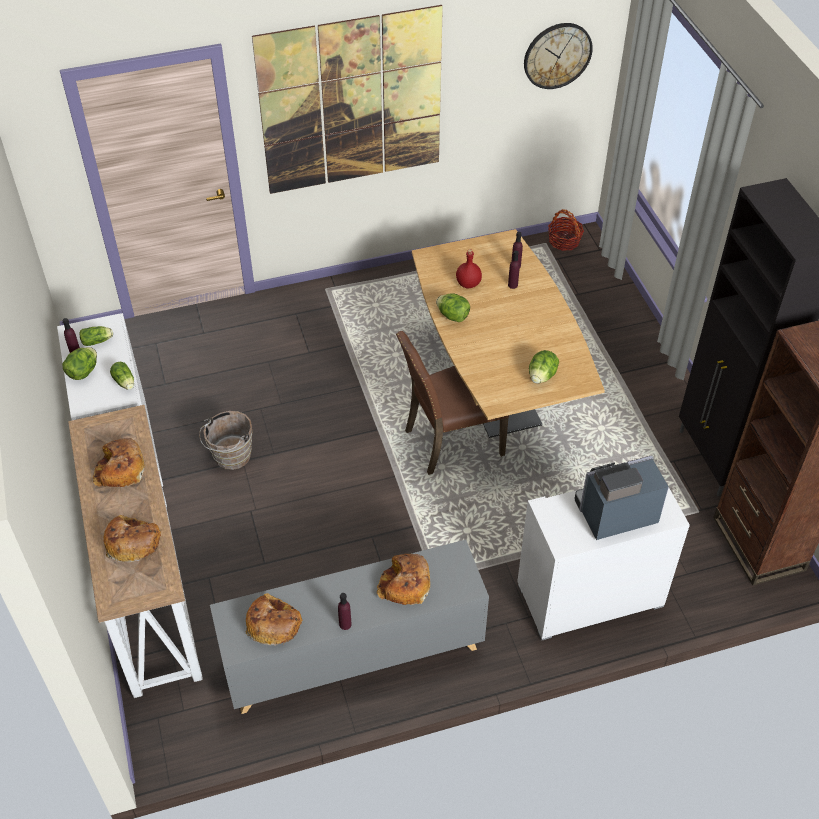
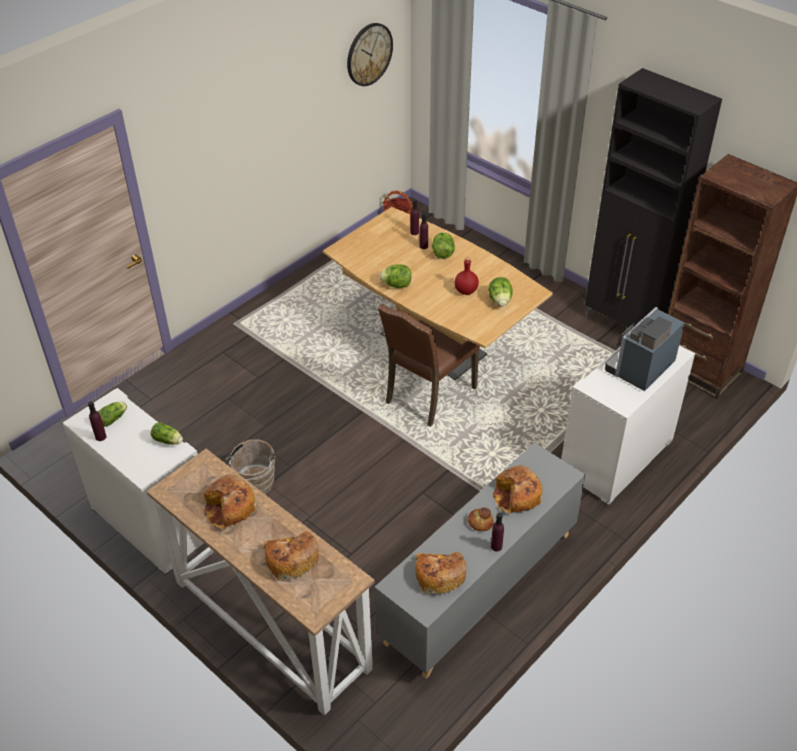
camera: 30 degrees left, 5 degrees down
(83, 372) = (121, 448): lettuce -> lettuce (442, 253)
(349, 593) = (480, 522): none -> bread
(351, 102) = (228, 138): picture -> none
(467, 284) = (388, 258): red bottle -> red bottle (465, 291)

